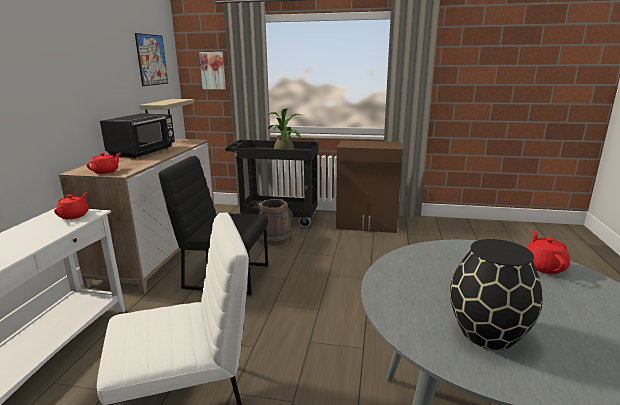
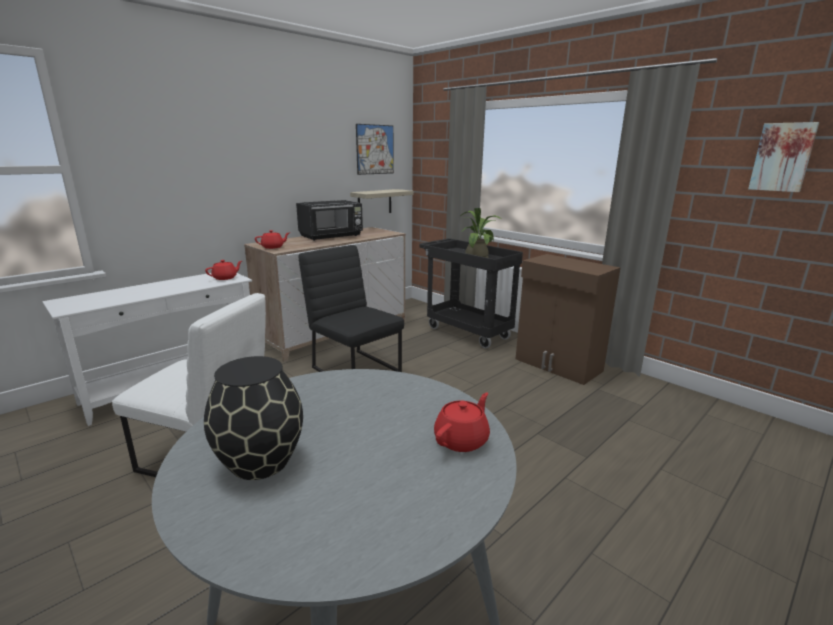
camera: 35 degrees right, 0 degrees up
(213, 70) = (439, 162): picture -> picture (782, 157)
(274, 239) = (438, 350): brown bucket -> none

